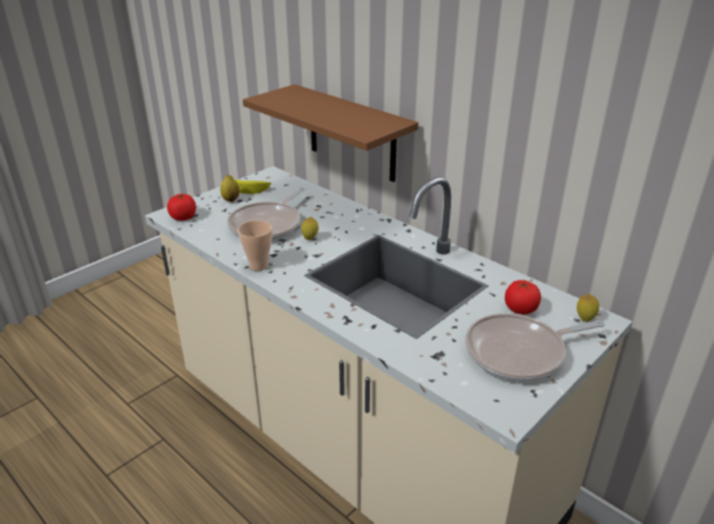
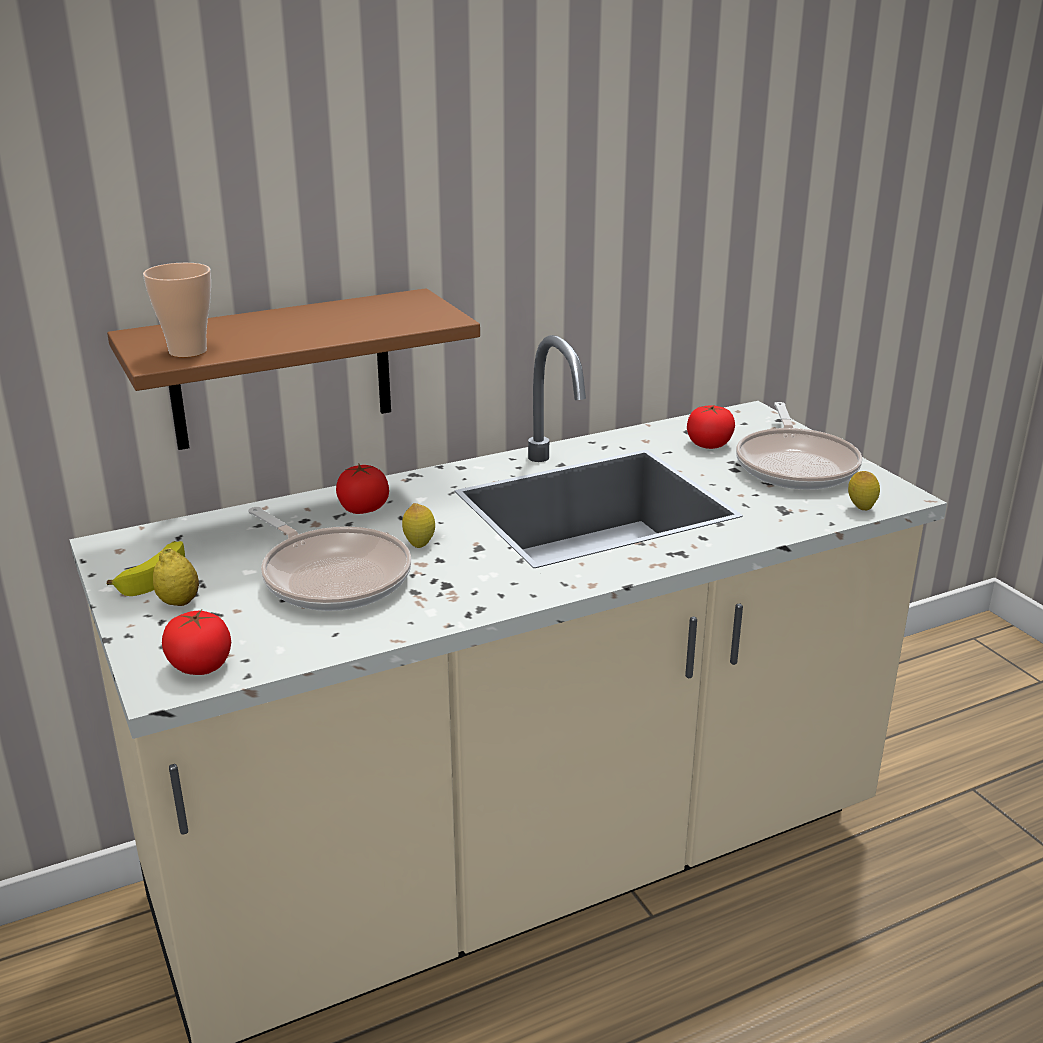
camera: 70 degrees left, 5 degrees down
(258, 265) = (474, 603): cup -> cup (187, 351)
(339, 216) = (363, 509): none -> tomato
(585, 319) = (745, 419): lemon -> lemon (860, 509)

